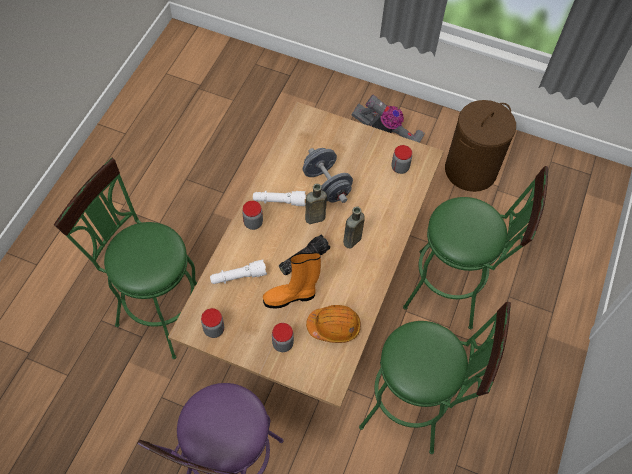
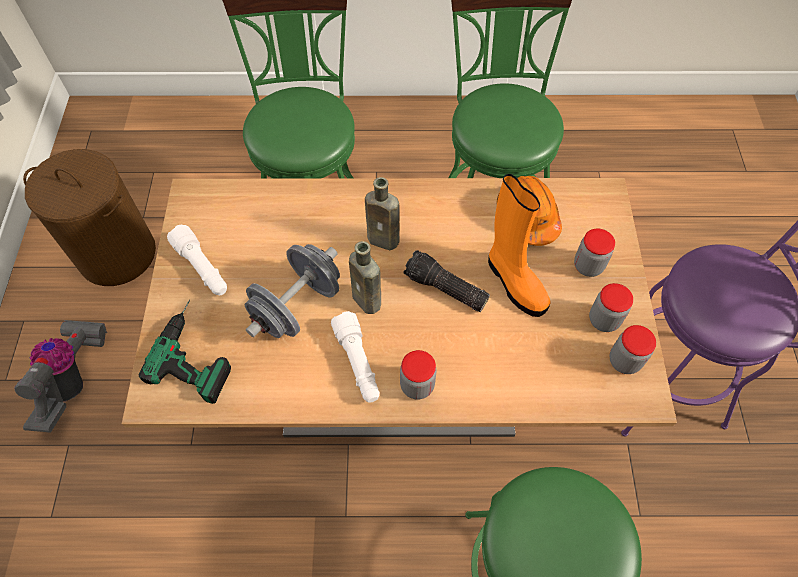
camera: 110 degrees left, 0 degrees up
(238, 277) = (523, 365): white flashlight -> white flashlight (202, 268)
(320, 137) = (197, 351): none -> power drill
(400, 167) = (225, 221): jar -> jar (604, 320)

